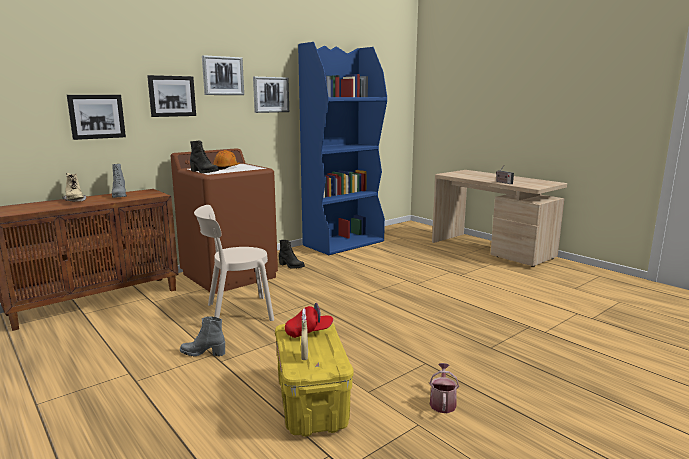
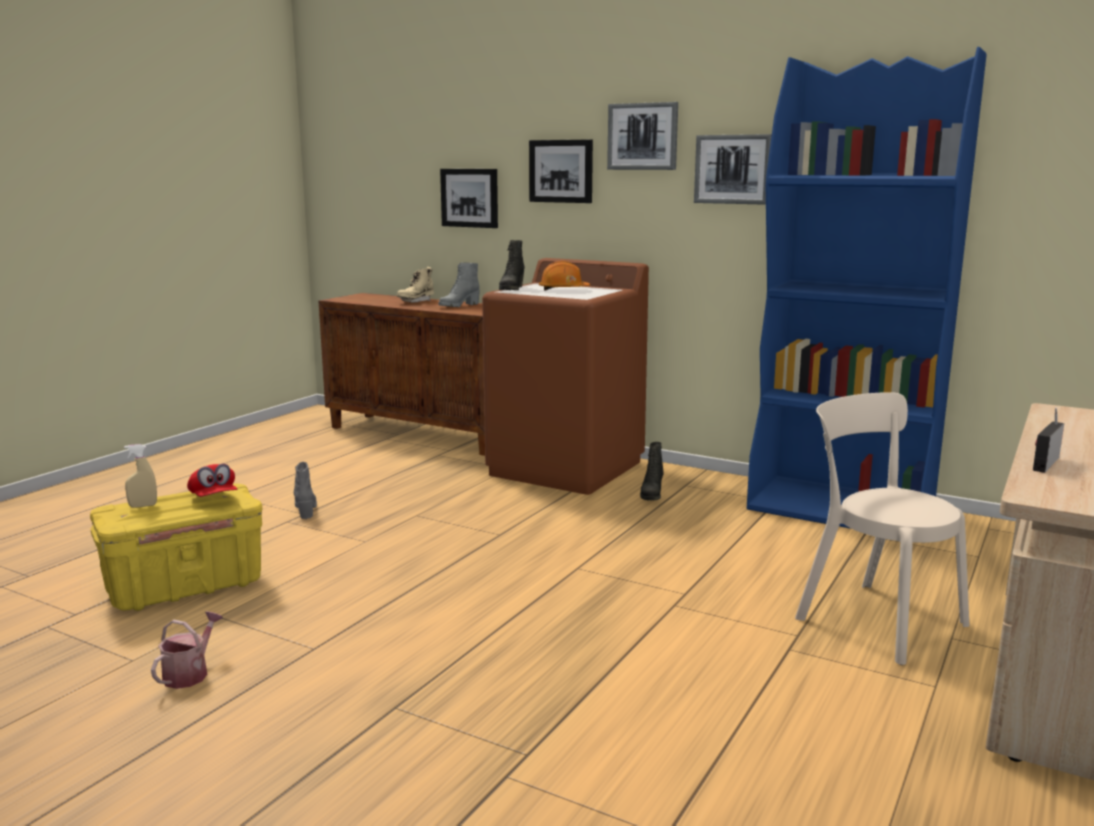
camera: 70 degrees right, 0 degrees up
(235, 313) = (431, 499): beige chair -> beige chair (874, 618)
(442, 402) = (190, 673): watering can -> watering can turned 60 degrees counterclockwise

